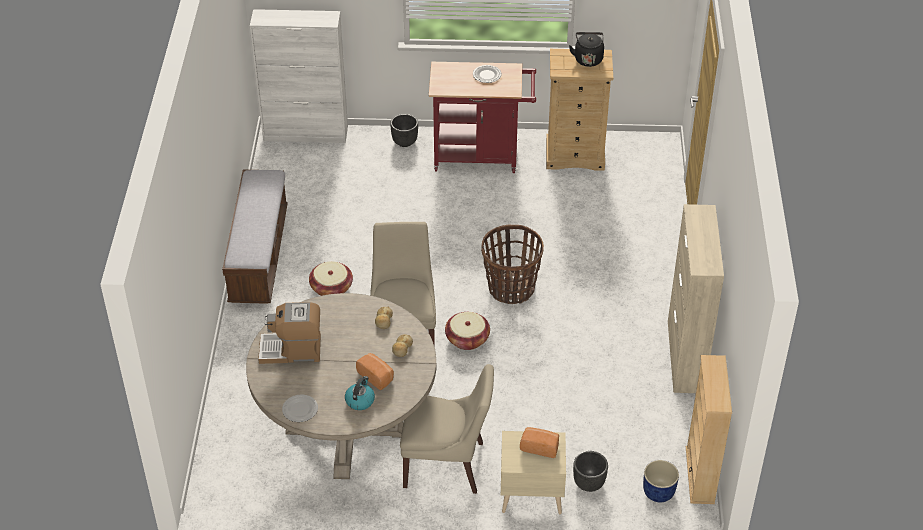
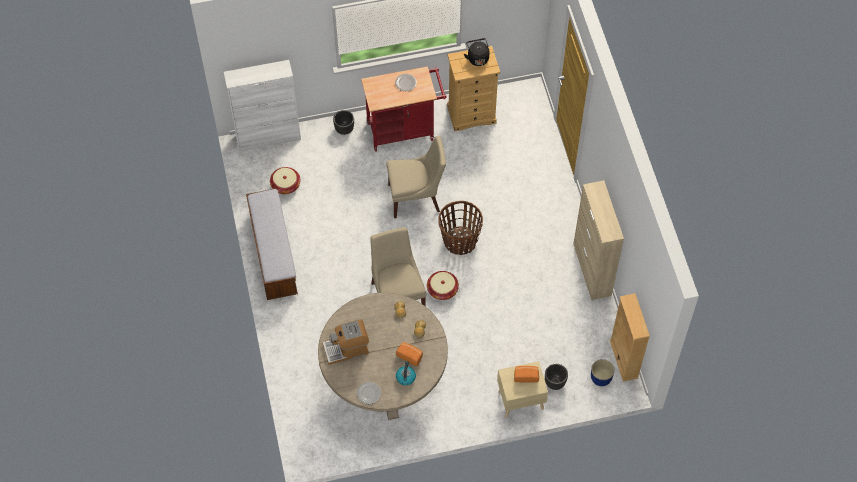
camera: 15 degrees left, 15 degrees up
(331, 288) = (335, 269): basket -> basket (285, 185)
(447, 465) = (459, 391): beige chair -> beige chair (416, 197)

